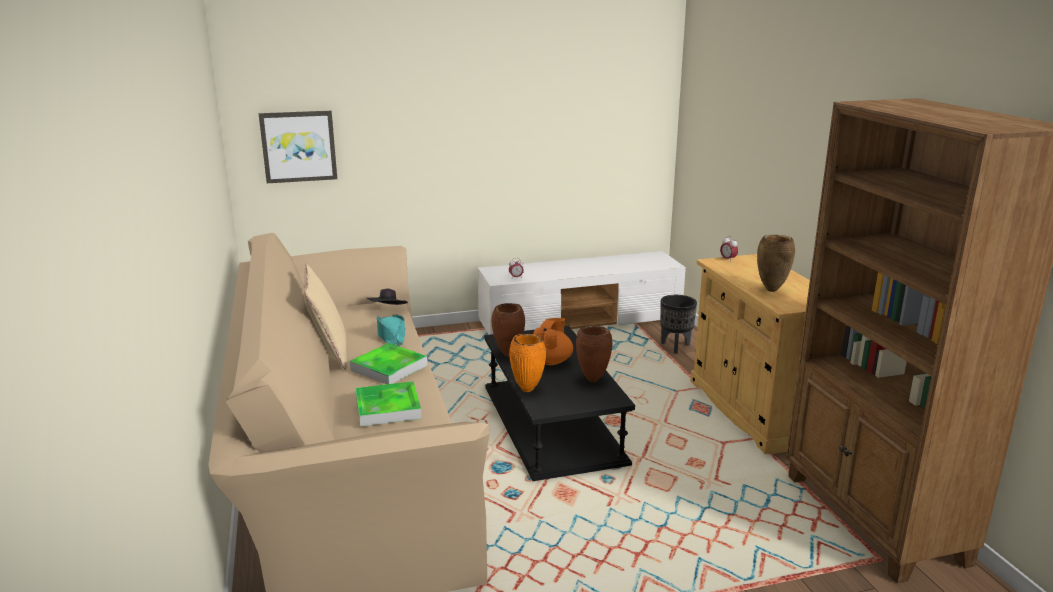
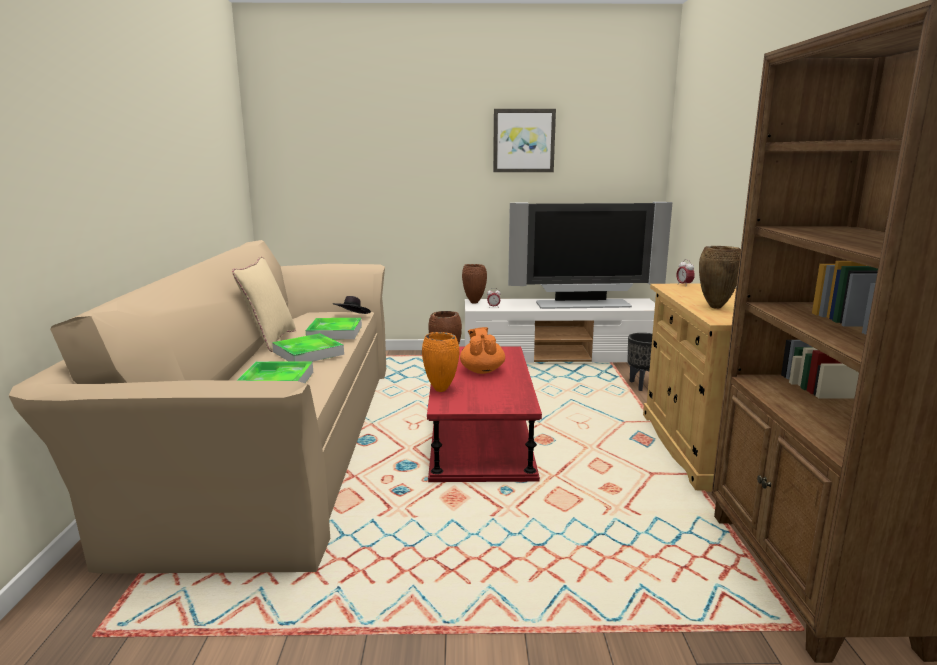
camera: 15 degrees right, 5 degrees down
(298, 146) = (309, 176): picture -> picture (523, 140)
(391, 336) = (335, 332): turquoise hat -> tray
(550, 361) = (482, 370): orange teapot -> orange teapot turned 45 degrees counterclockwise
(551, 423) = (480, 435): black coffee table -> red coffee table
(593, 380) = (513, 389): brown vase -> brown vase (474, 302)
(604, 266) = (583, 305): none -> television

